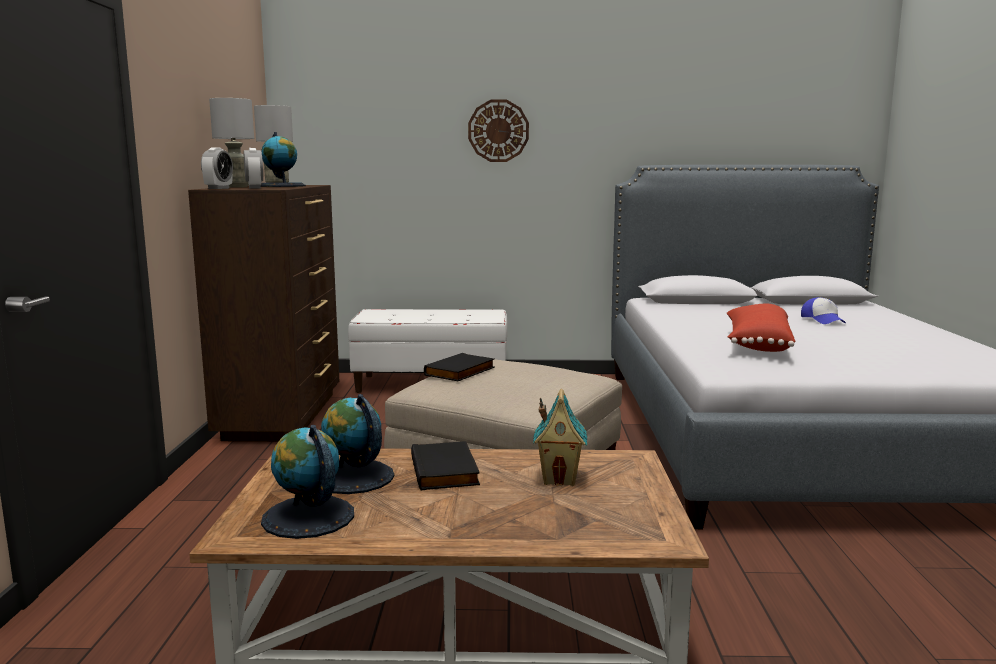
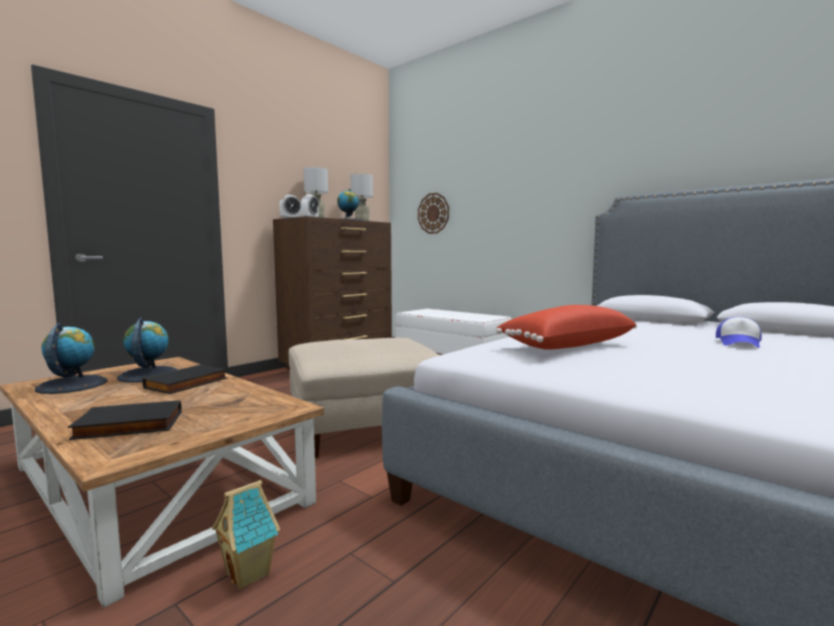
camera: 40 degrees right, 5 degrees down
(461, 372) = (353, 338): black book -> black book (128, 426)
(498, 131) = (513, 180): wall clock -> wall clock (433, 213)
(560, 479) = (211, 404): toy house -> toy house (249, 574)

